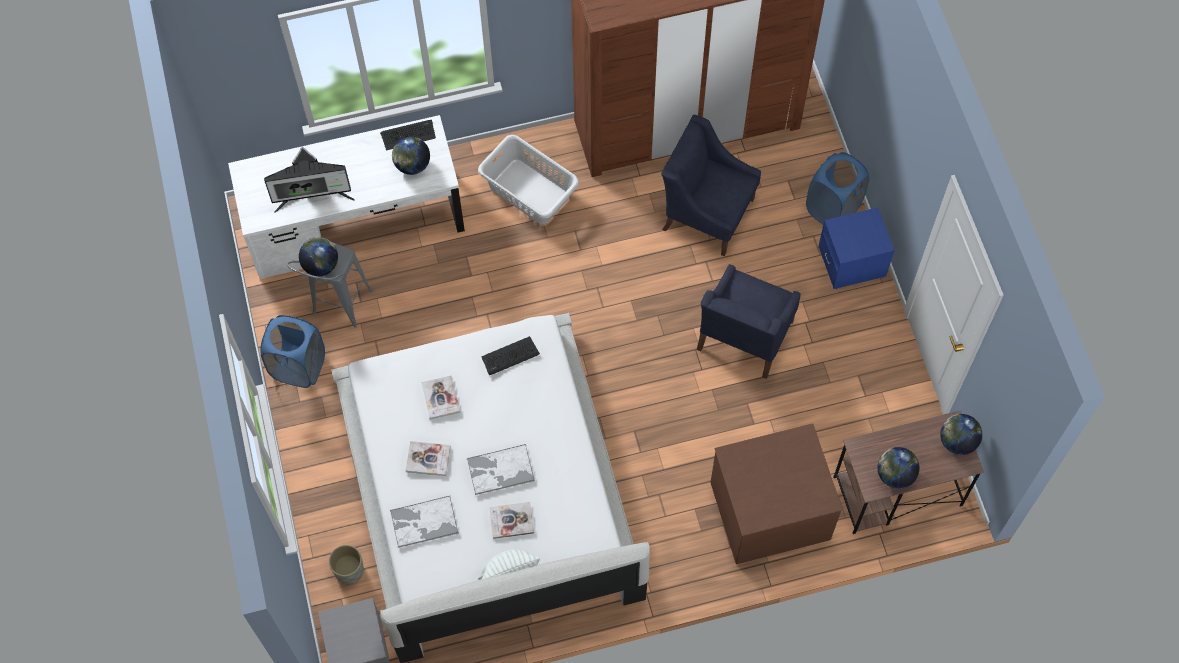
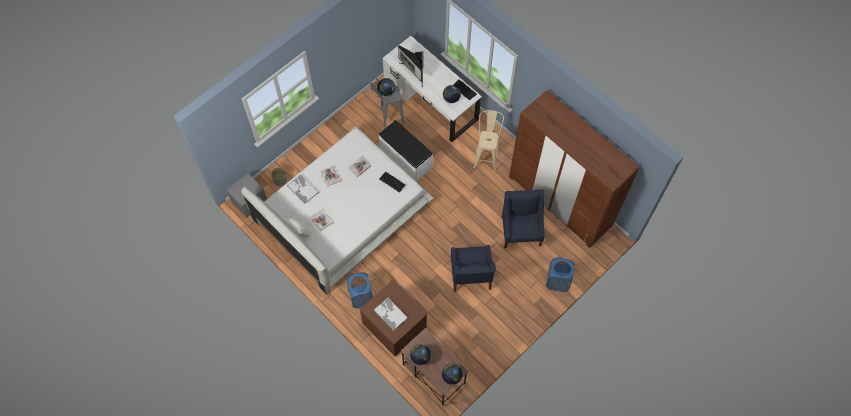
camera: 60 degrees right, 0 degrees up
(298, 367) = (355, 116): blue laundry basket -> blue laundry basket (361, 296)
(445, 323) = (405, 158): none -> white bench
(500, 470) = (340, 204): tray -> tray (390, 313)
(529, 191) = (486, 156): grey laundry basket -> beige stool
(744, 336) = (470, 275): blue armchair -> blue armchair turned 90 degrees counterclockwise
(852, 262) = (535, 302): blue nightstand -> none

